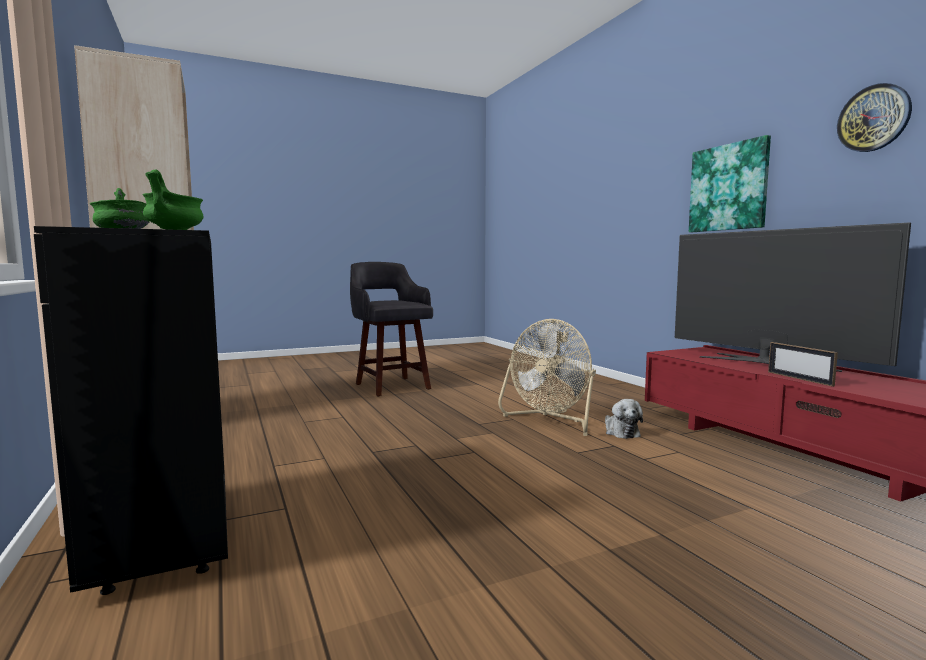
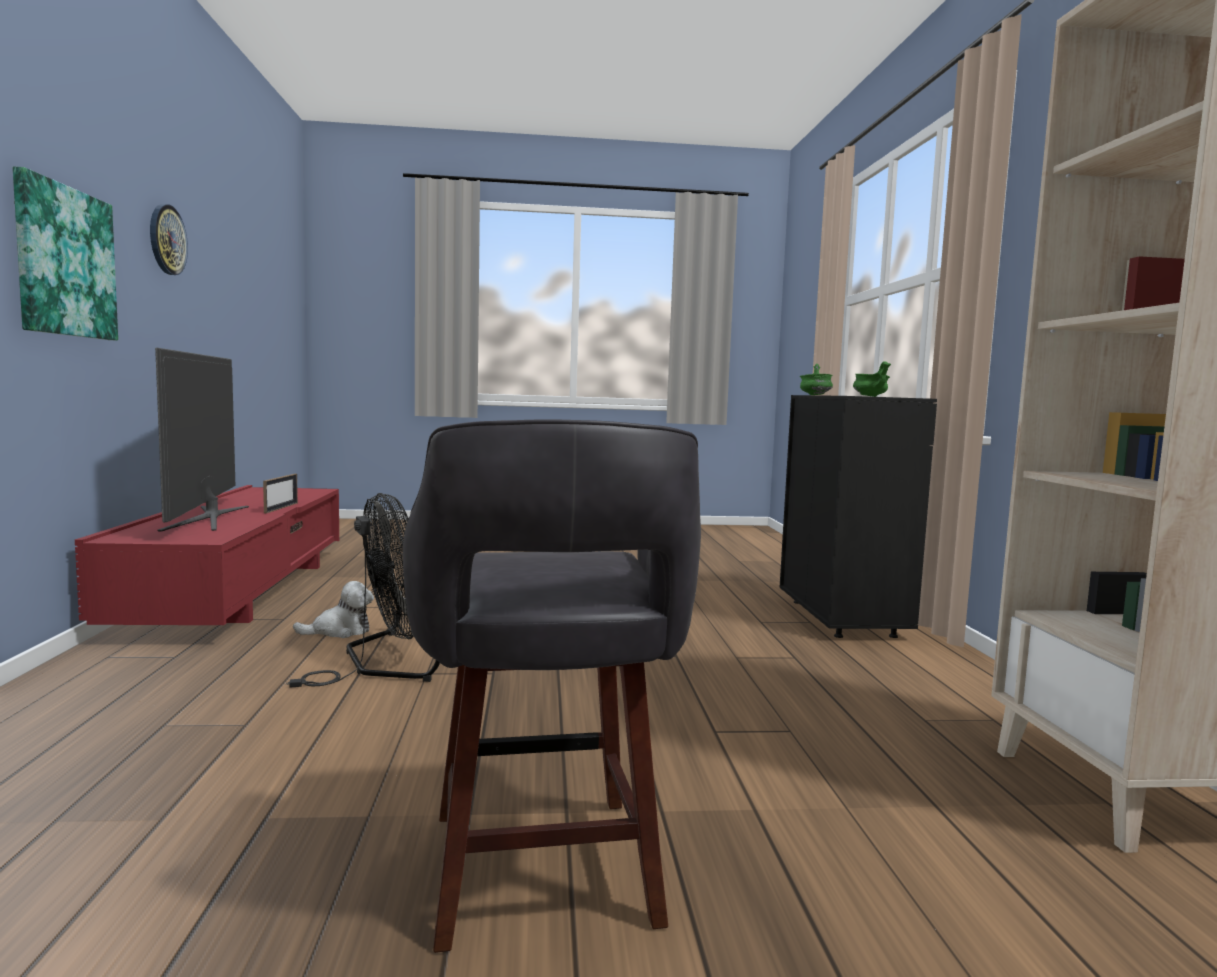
camera: 160 degrees left, 0 degrees up
(550, 420) = (378, 661): beige fan -> black fan
(620, 432) = (339, 631): plush toy -> plush toy turned 60 degrees clockwise

